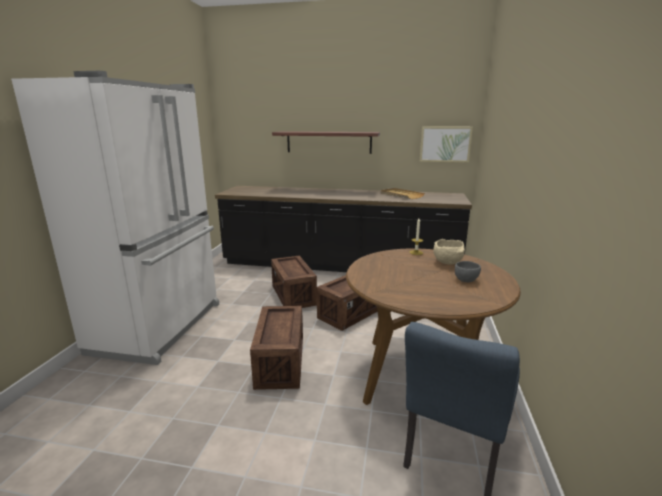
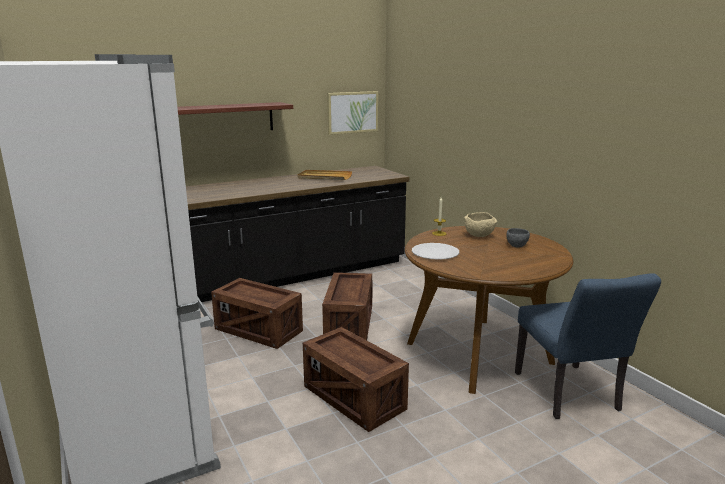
camera: 40 degrees left, 0 degrees up
(377, 265) = (435, 253): none -> white plate

